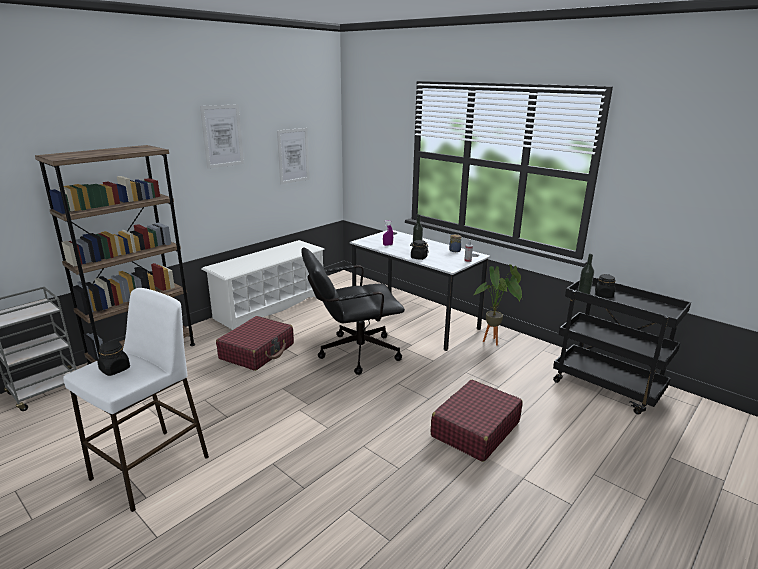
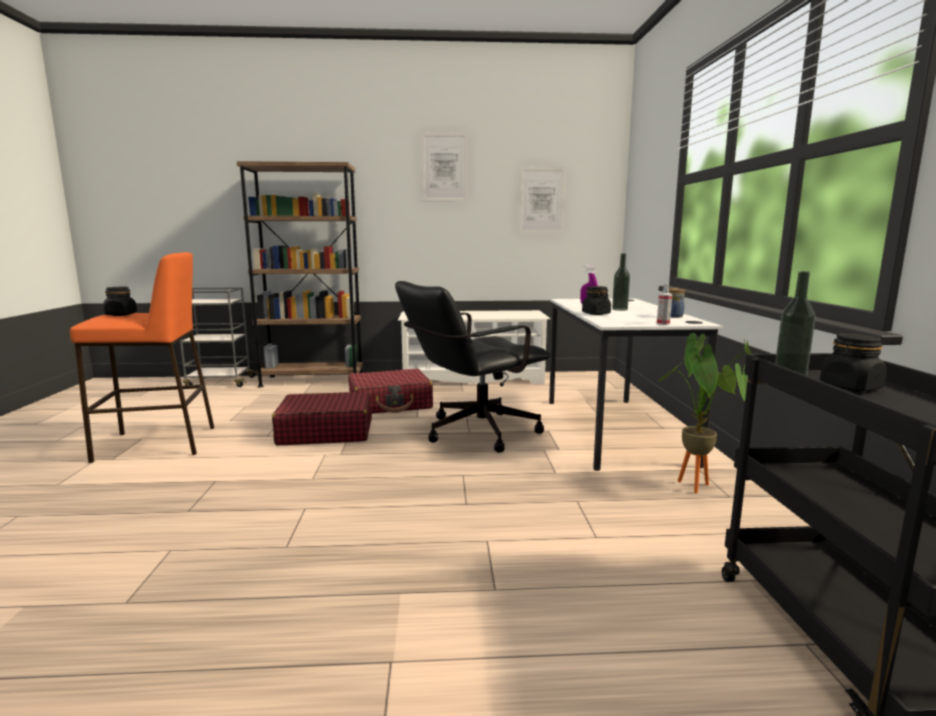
camera: 45 degrees right, 10 degrees down
(151, 467) = (157, 443): white stool -> orange stool
(352, 353) = (472, 433): black office chair -> black office chair turned 60 degrees counterclockwise
(475, 429) = (454, 563): red suitcase -> red suitcase (325, 432)

